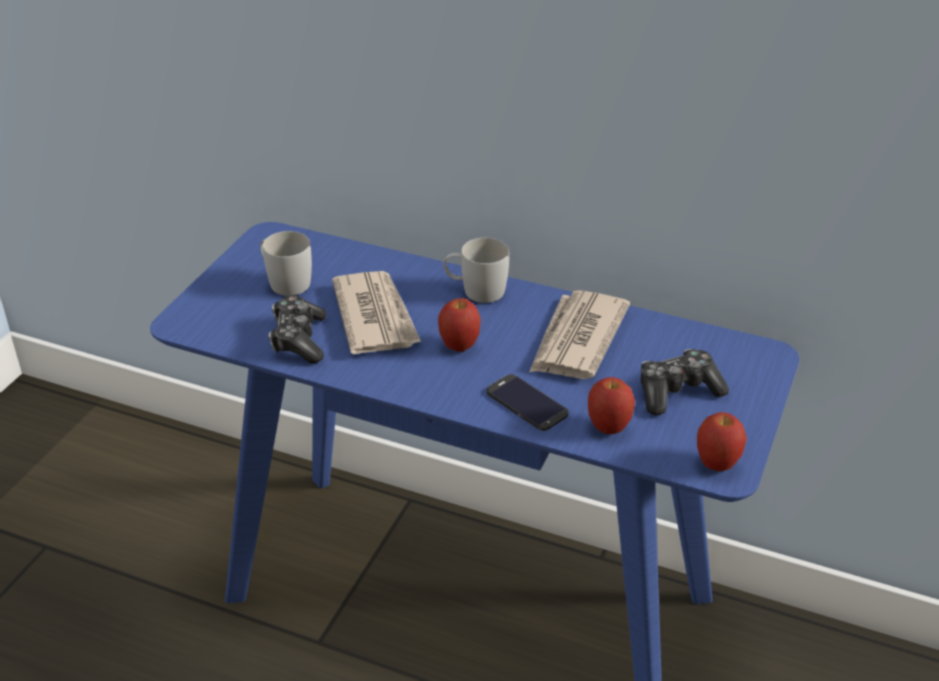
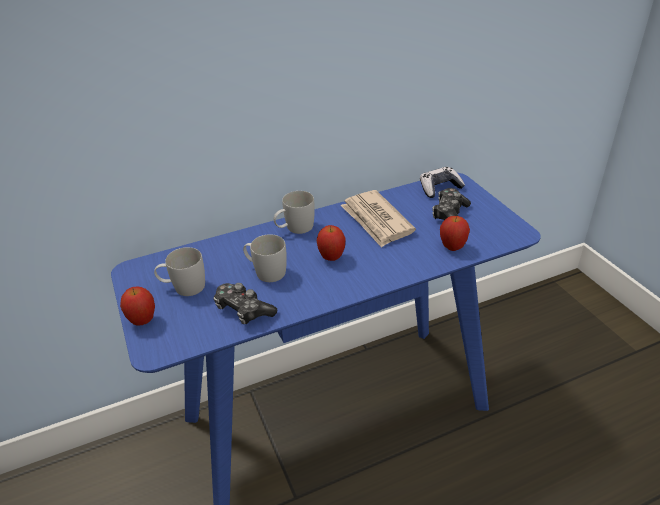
camera: 45 degrees left, 0 degrees up
(375, 316) = (265, 271): newspaper -> white mug
(526, 403) = (404, 261): phone -> none
(717, 465) = (512, 233): apple -> apple (143, 321)
(728, 352) = (439, 188): none -> game controller

